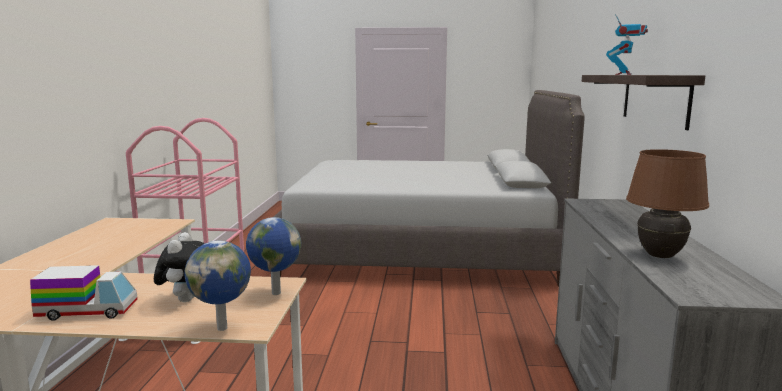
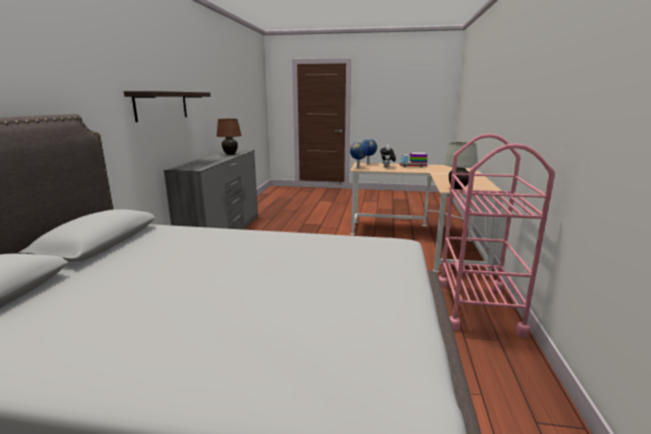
camera: 175 degrees left, 5 degrees up
(156, 224) = (457, 189): none -> white table lamp
(623, 74) = (170, 91): toy robot -> none

